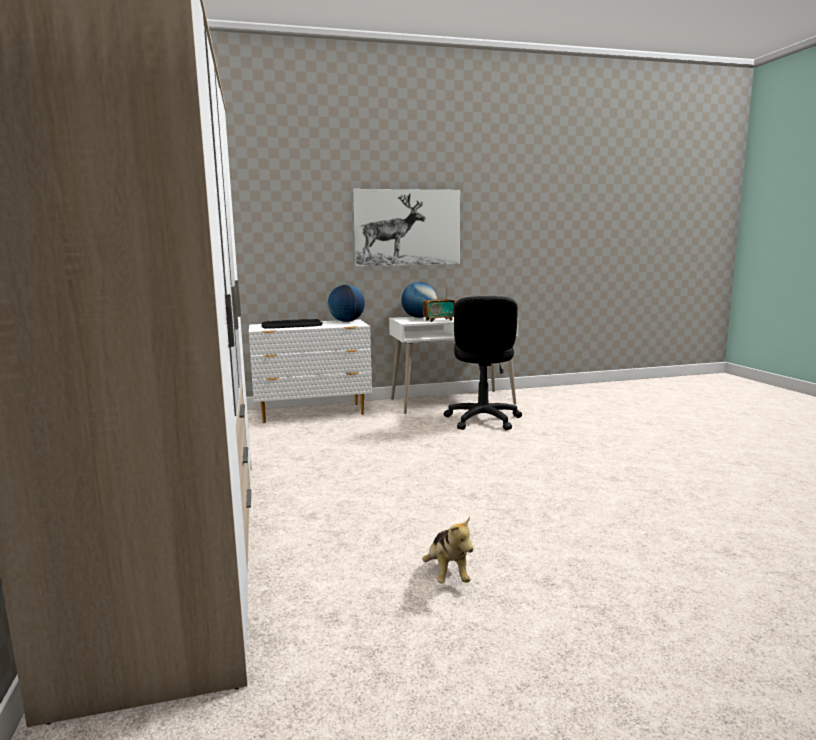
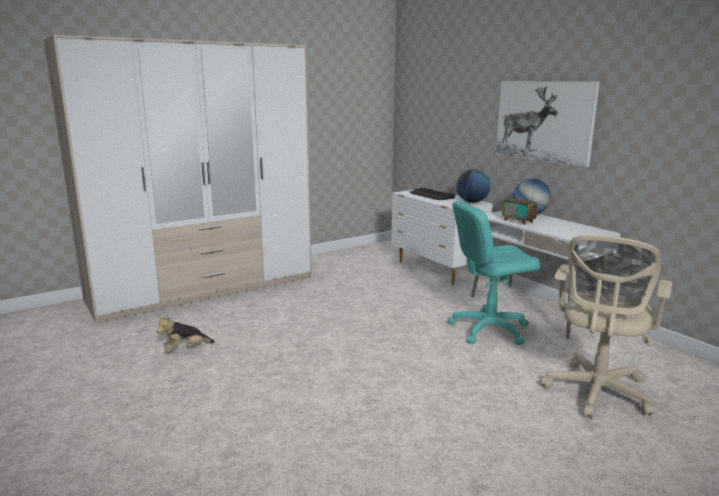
camera: 70 degrees right, 5 degrees up
(482, 420) = (489, 329): black office chair -> turquoise office chair
(605, 414) = (596, 393): none -> beige office chair

